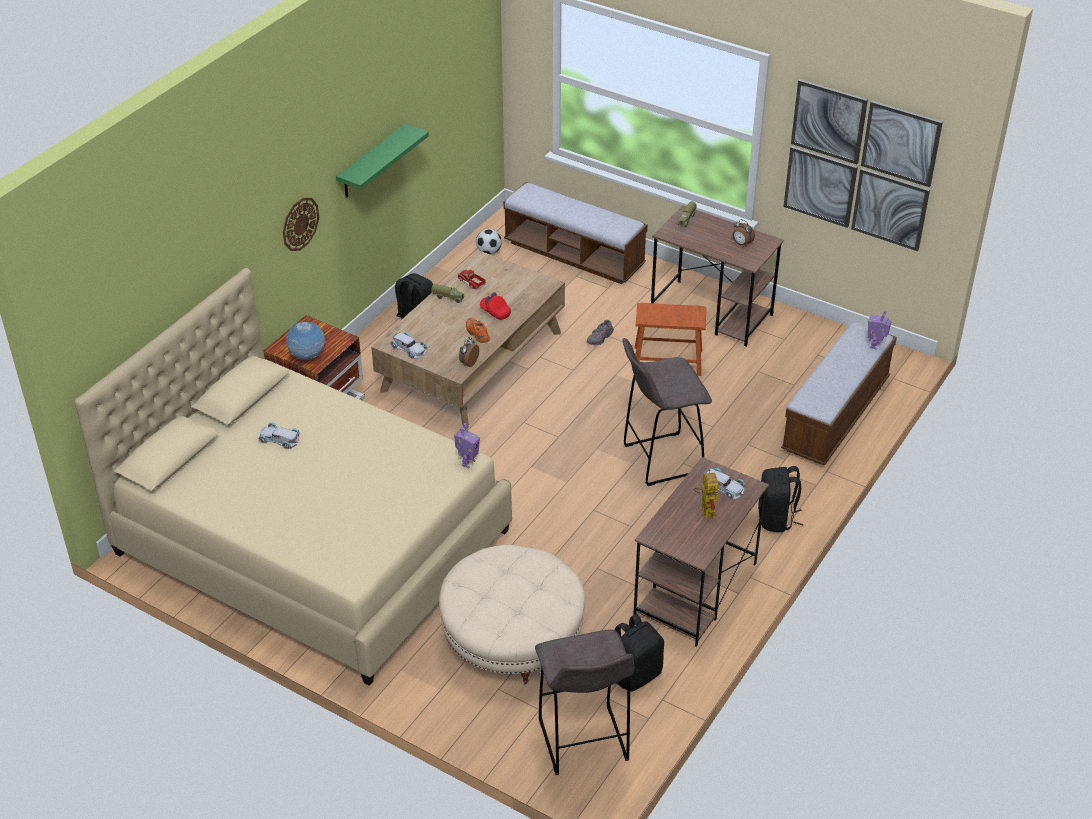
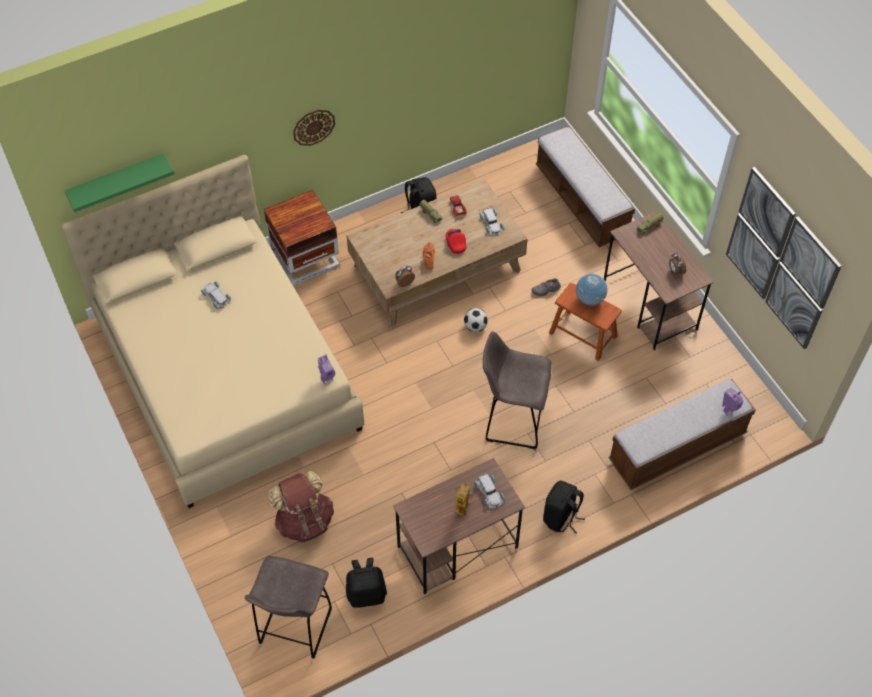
camera: 30 degrees right, 15 degrees up
(307, 357) = (289, 229): globe -> globe (589, 300)
(372, 162) = (402, 89): green shelf -> green shelf (117, 181)
(409, 348) = (371, 249): white toy car -> white toy car (491, 224)
(489, 252) = (518, 171): football -> football (475, 326)
(512, 639) = (304, 520): beige ottoman -> brown backpack

